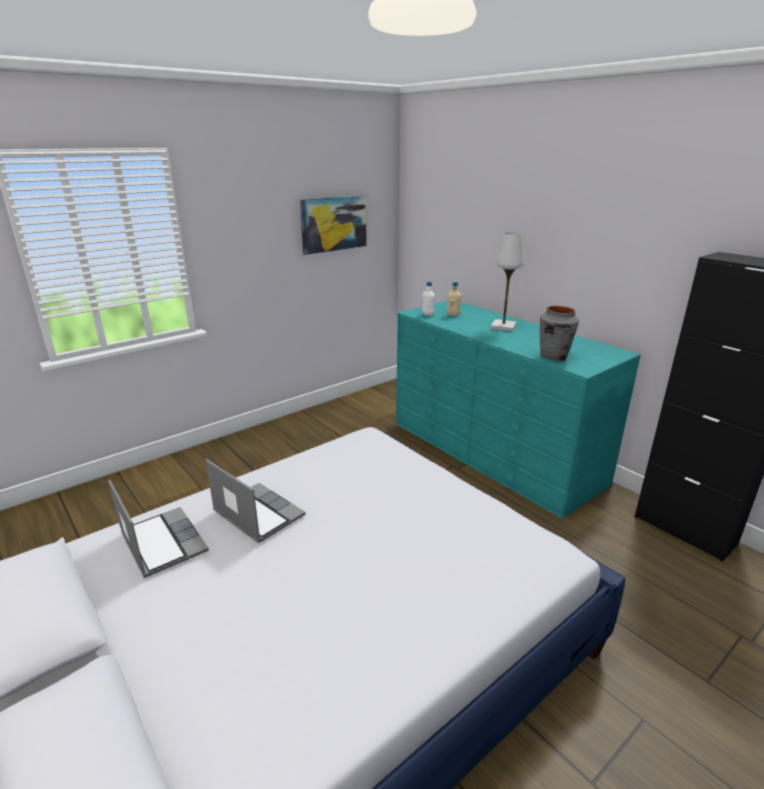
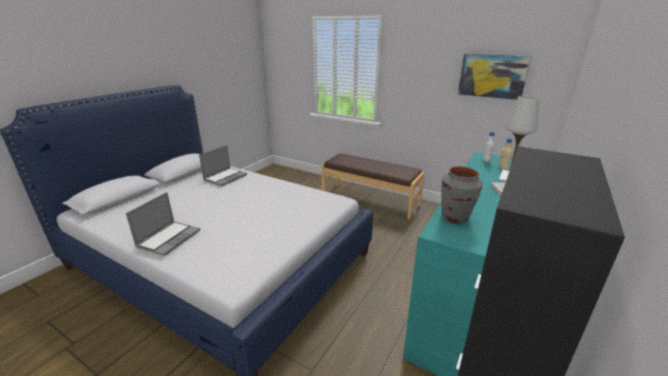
camera: 70 degrees right, 0 degrees up
(246, 453) = (370, 199): none -> brown bench
(256, 514) = (249, 189): laptop -> laptop (169, 238)

